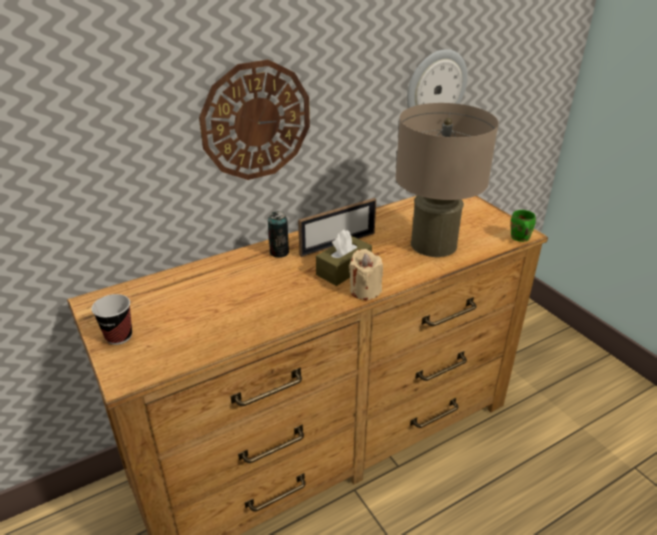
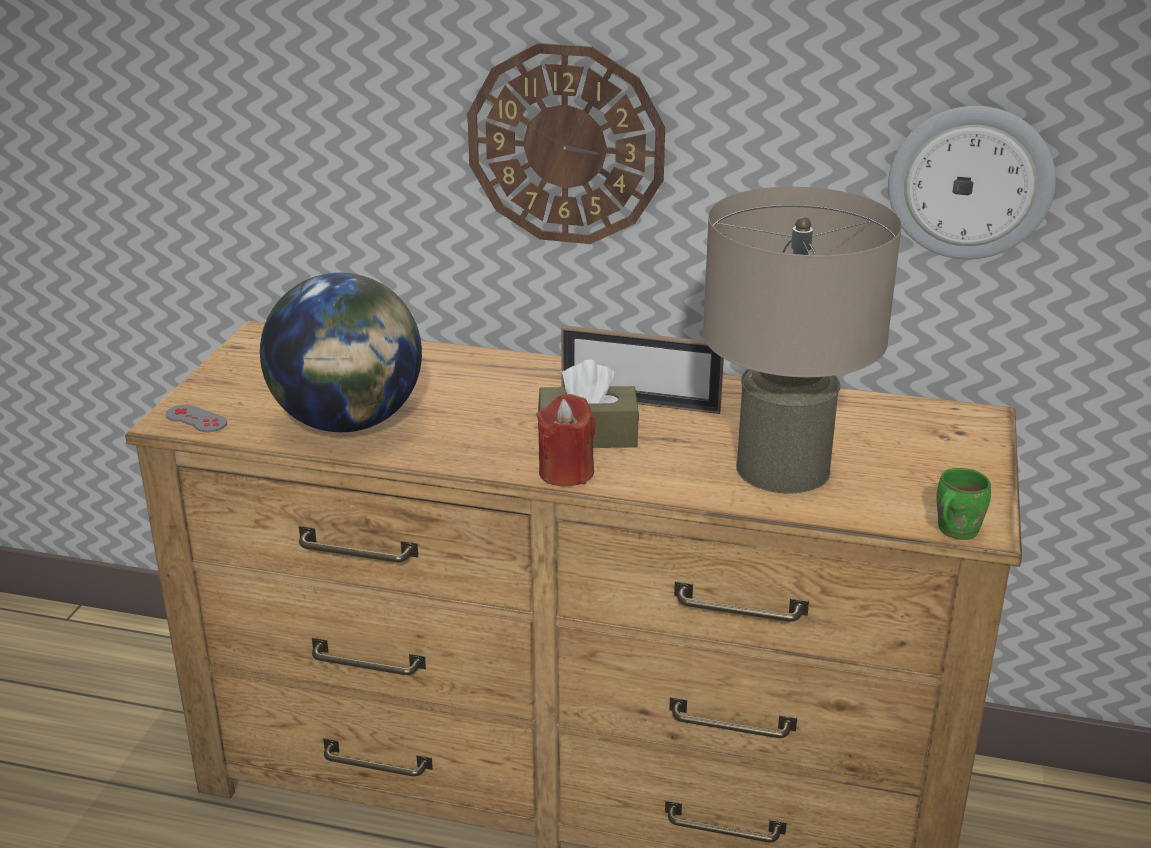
camera: 45 degrees right, 5 degrees down
(119, 336) = (230, 379): cup -> none
(139, 369) = (196, 419): none -> grey game controller
(228, 323) = (348, 422): none -> globe
(279, 252) = (544, 377): can -> none
(365, 291) = (566, 472): beige candle -> red candle

